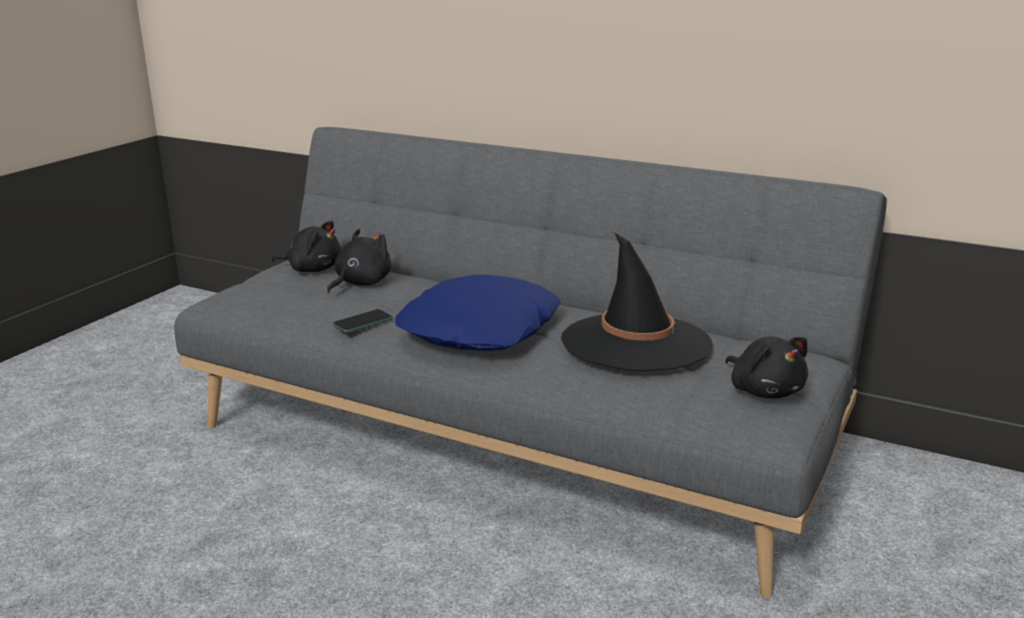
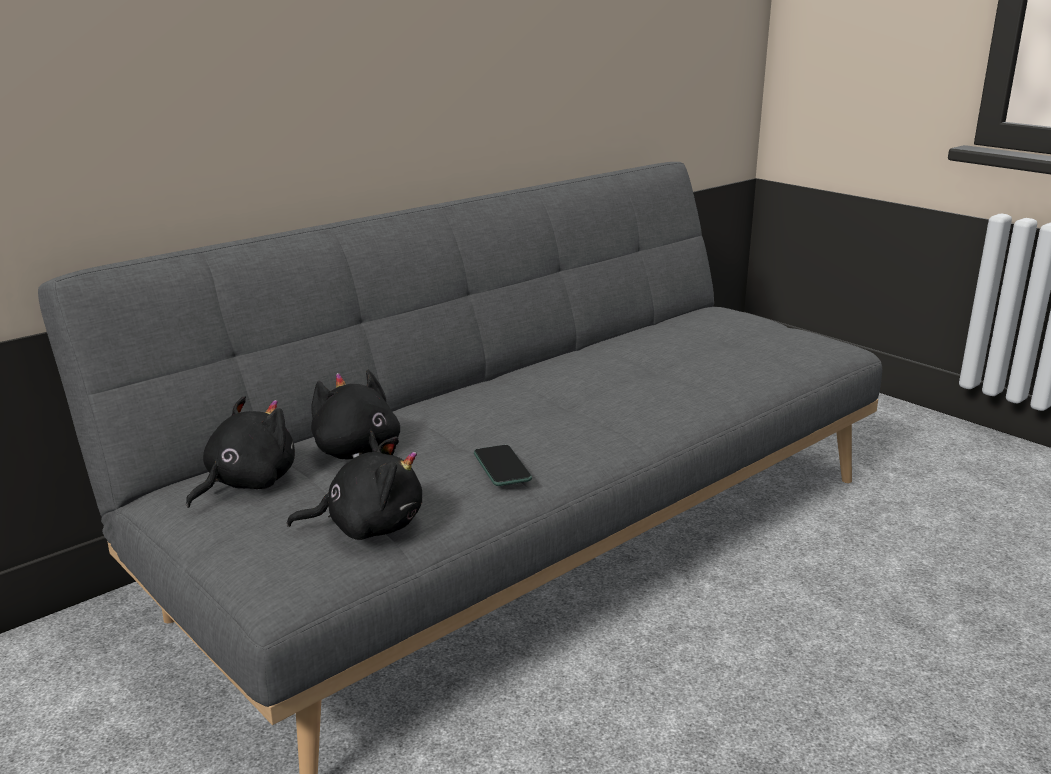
camera: 70 degrees left, 0 degrees up
(481, 329) = (575, 408): blue pillow -> none
(636, 343) = (666, 350): black hat -> none
(764, 390) = (776, 332): black plush toy -> black plush toy (368, 526)

